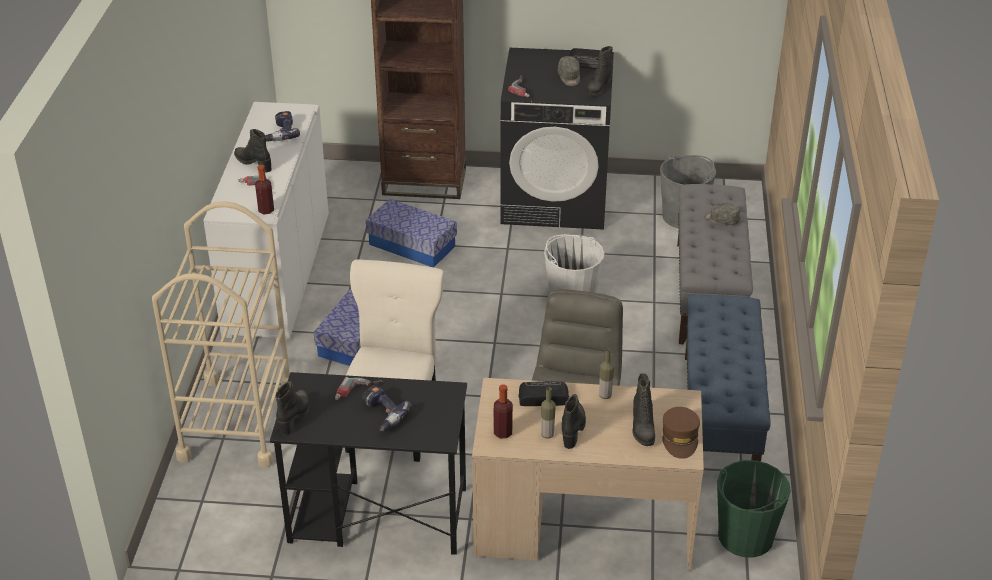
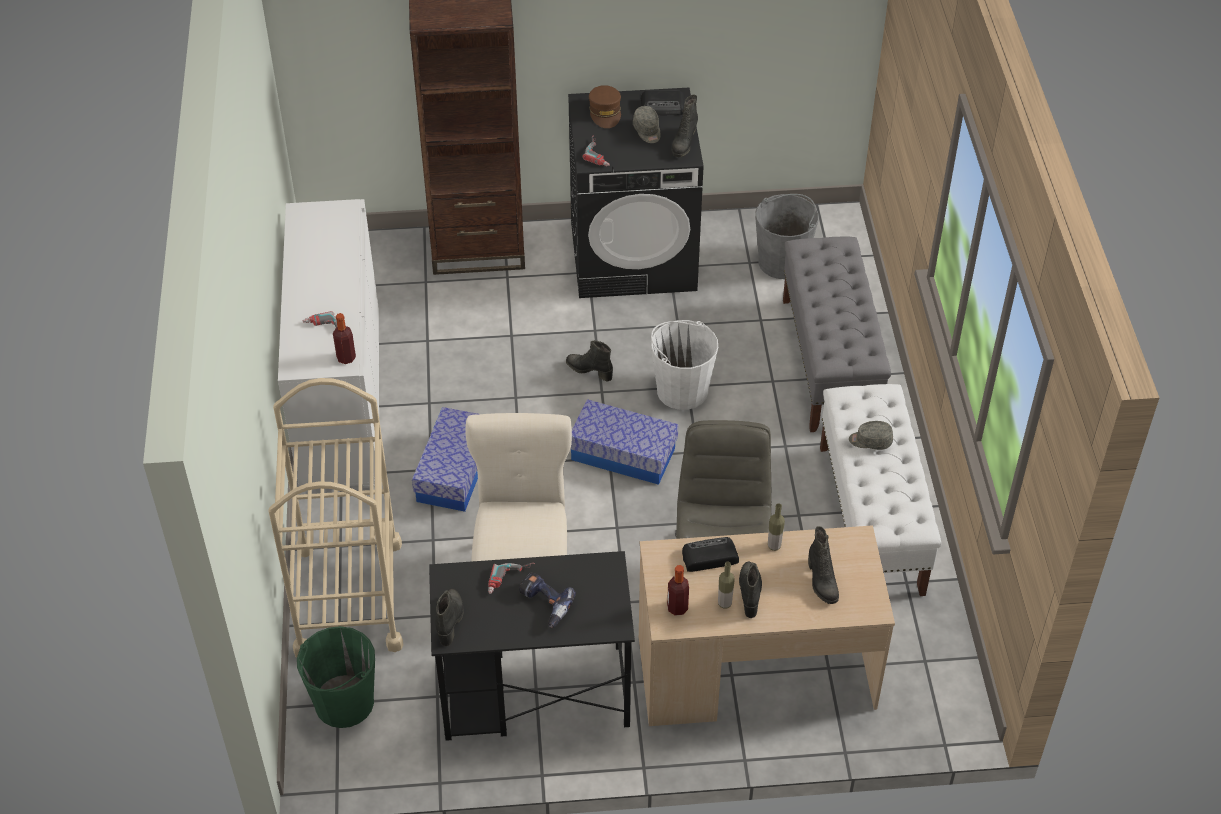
camera: 10 degrees left, 10 degrees up
(254, 163) = (312, 293): black boot -> black boot (589, 370)
(280, 133) = (331, 247): power drill -> none
(412, 245) = (485, 339): storage box -> storage box (623, 454)
(680, 438) = (863, 588): brown cap -> brown cap (605, 112)
(719, 417) = (871, 520): blue bench -> white bench
(721, 220) = (841, 285): grey cap -> grey cap (870, 441)
(745, 536) = (924, 660): green bucket -> green bucket (343, 703)

